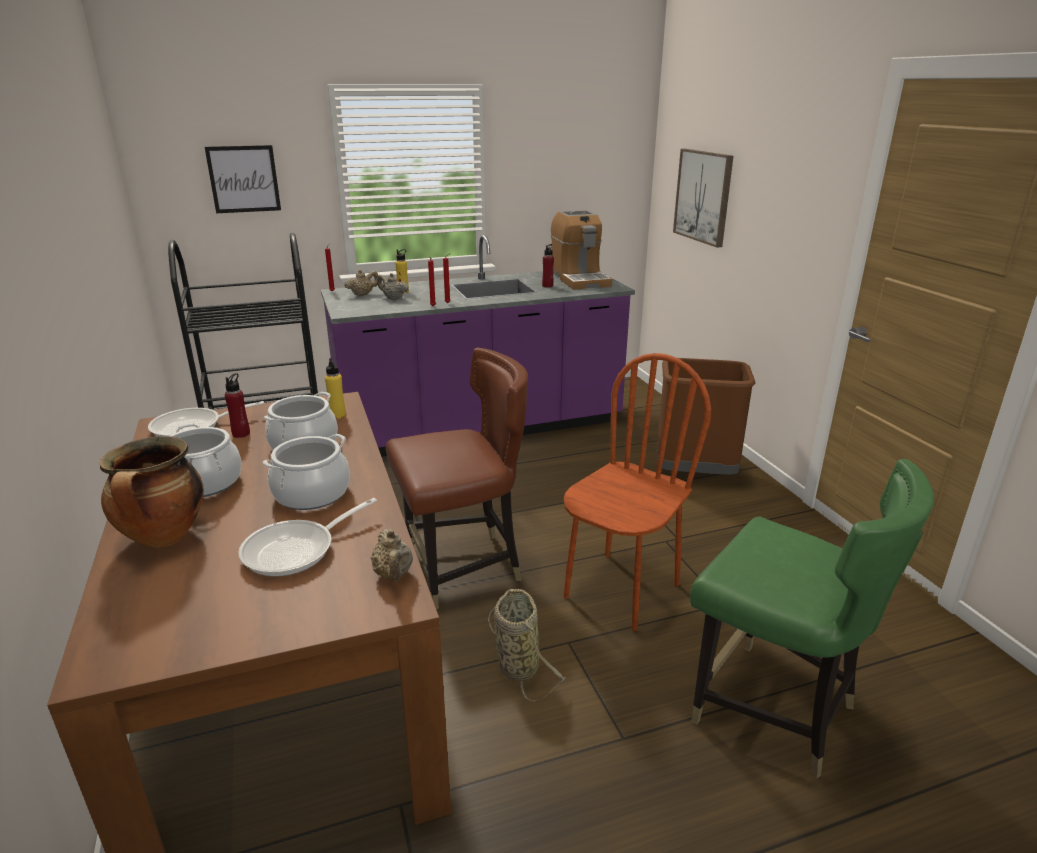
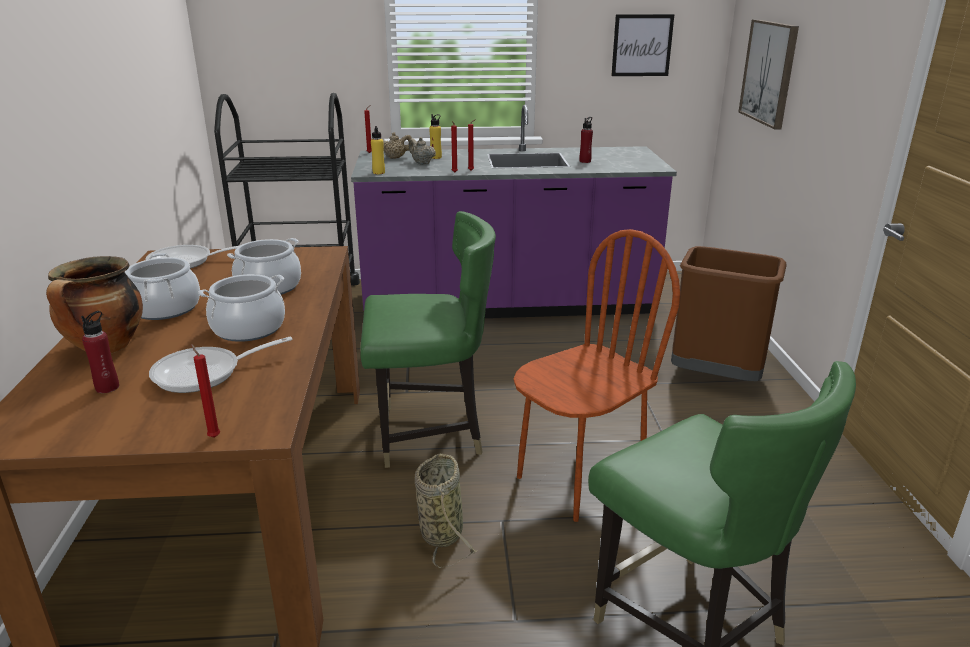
camera: 15 degrees right, 0 degrees up
(241, 434) = (222, 271): red bottle -> red bottle (107, 387)
(244, 179) = (298, 40): picture -> picture (642, 45)
(337, 415) = (315, 264): yellow bottle -> yellow bottle (378, 172)
(351, 618) = (213, 436): none -> red candle
(393, 575) = (274, 406): beige teapot -> none
(463, 568) = (430, 433): brown chair -> green chair
(579, 279) = (624, 157): coffee machine -> none

